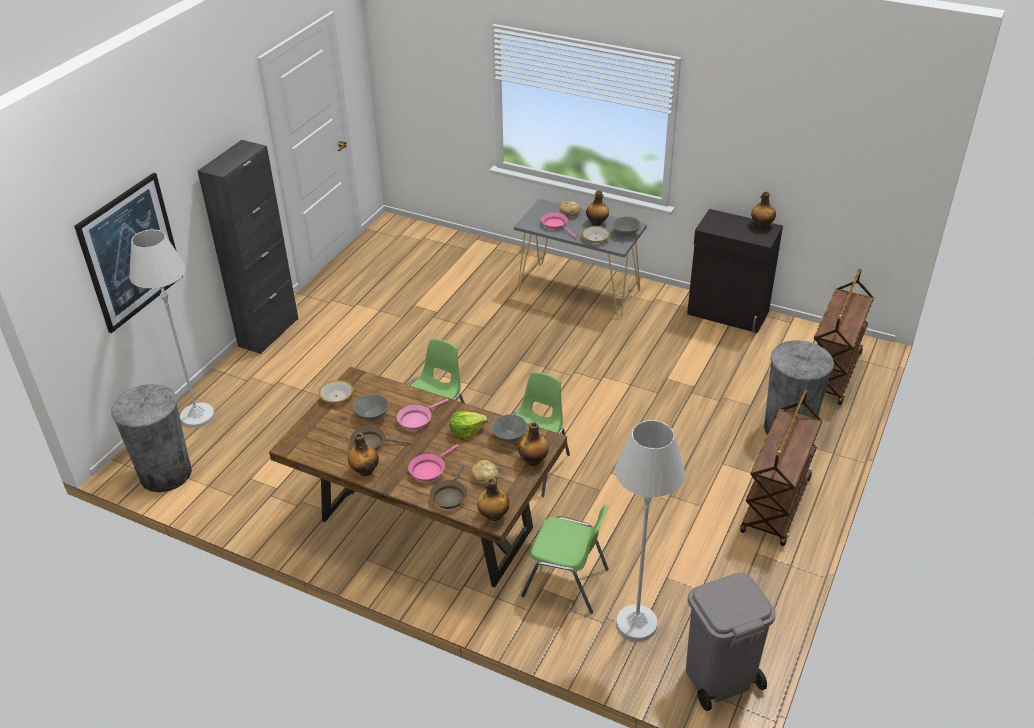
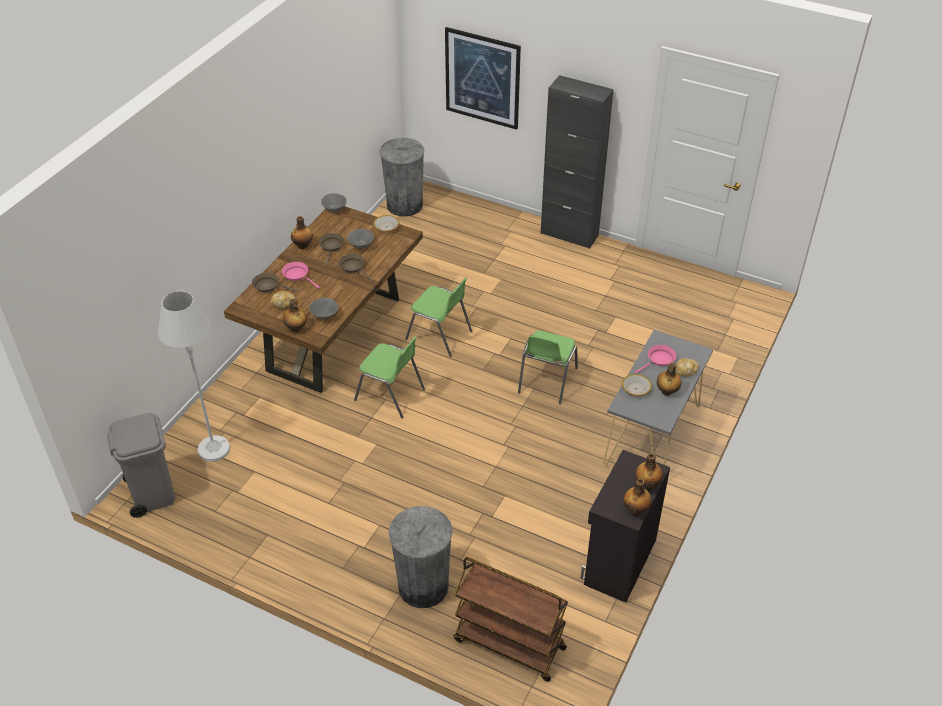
camera: 90 degrees right, 5 degrees up
(197, 416) = (465, 211): white floor lamp -> none
(417, 419) = (353, 267): pink frying pan -> brown frying pan
(467, 431) = (336, 293): lettuce -> none
(493, 515) = (244, 307): bottle -> bottle (647, 484)
(567, 582) = (262, 411): green chair -> green chair (546, 381)
(625, 233) = (648, 413): grey bowl -> grey bowl (334, 209)
(776, 506) = (319, 558): brown cart -> none

